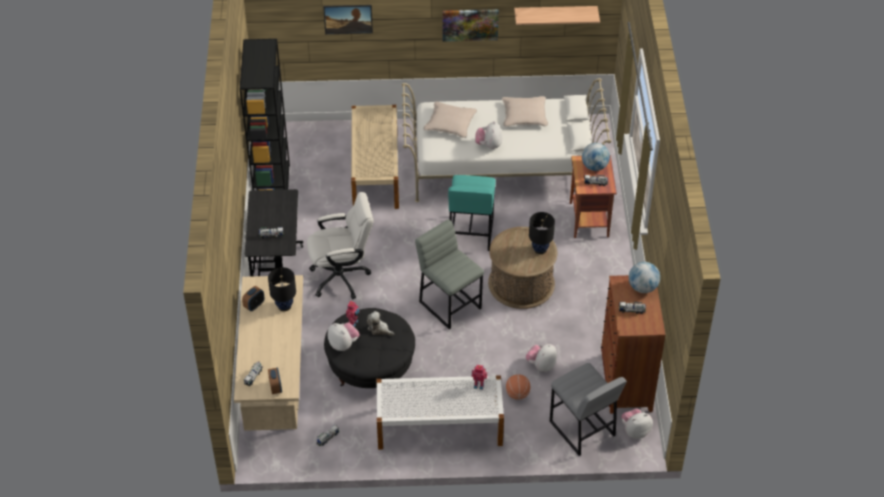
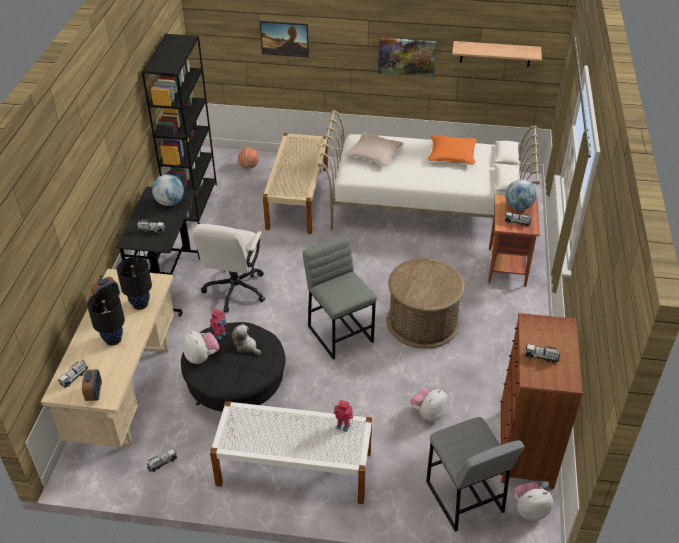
camera: 10 degrees right, 5 degrees down
(342, 278) = (234, 292): white office chair -> white office chair turned 105 degrees clockwise
(471, 234) = (379, 266): turquoise stool -> none
(489, 145) = (409, 176): plush toy -> none
(517, 394) = (394, 443): basketball -> basketball (249, 166)
(524, 115) = (452, 154): beige pillow -> orange pillow
(540, 249) = (445, 284): black table lamp -> black table lamp (113, 339)
(642, 287) = (558, 332): globe -> globe (170, 202)

